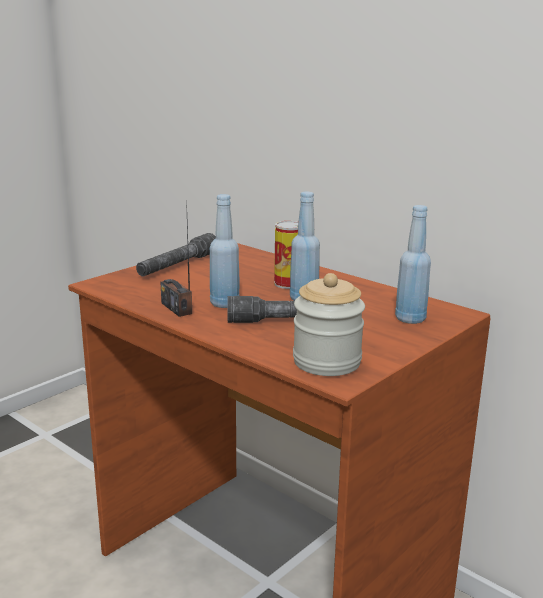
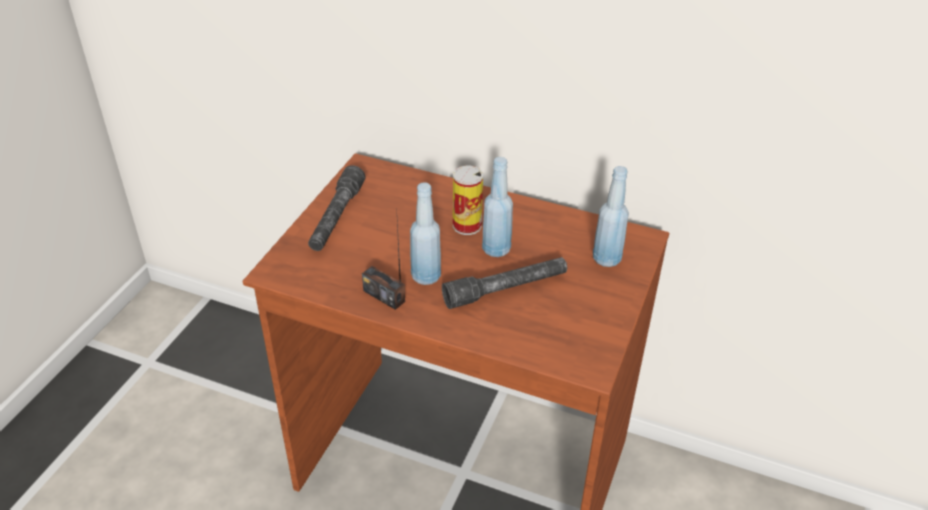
camera: 20 degrees left, 20 degrees up
(326, 362) = (568, 345): jar -> none

